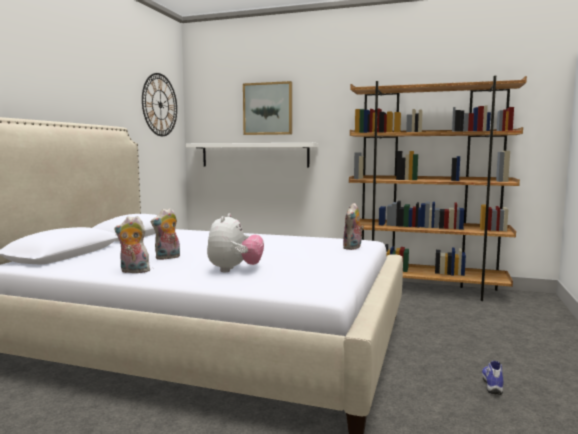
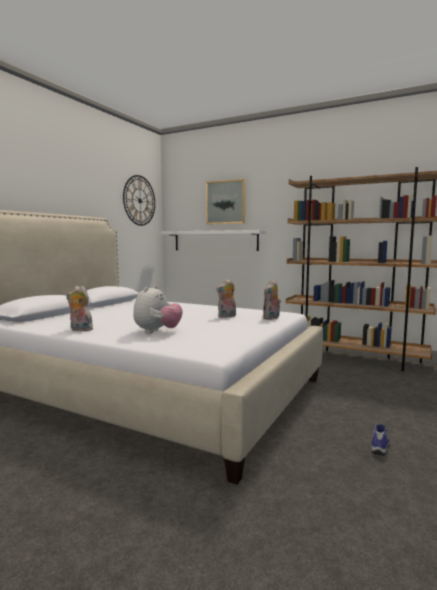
camera: 10 degrees right, 0 degrees up
(167, 258) = (115, 320): plush toy -> plush toy (227, 316)

